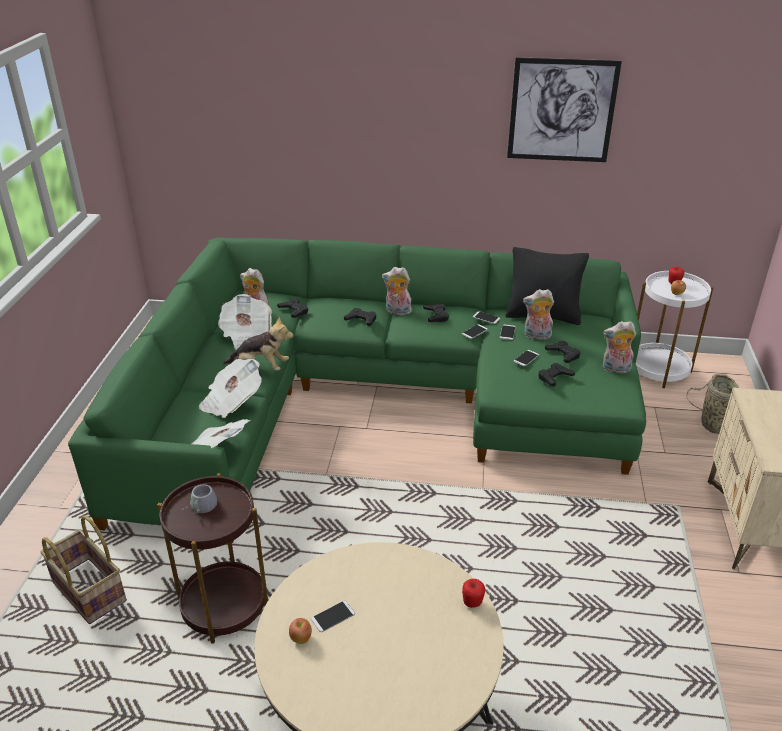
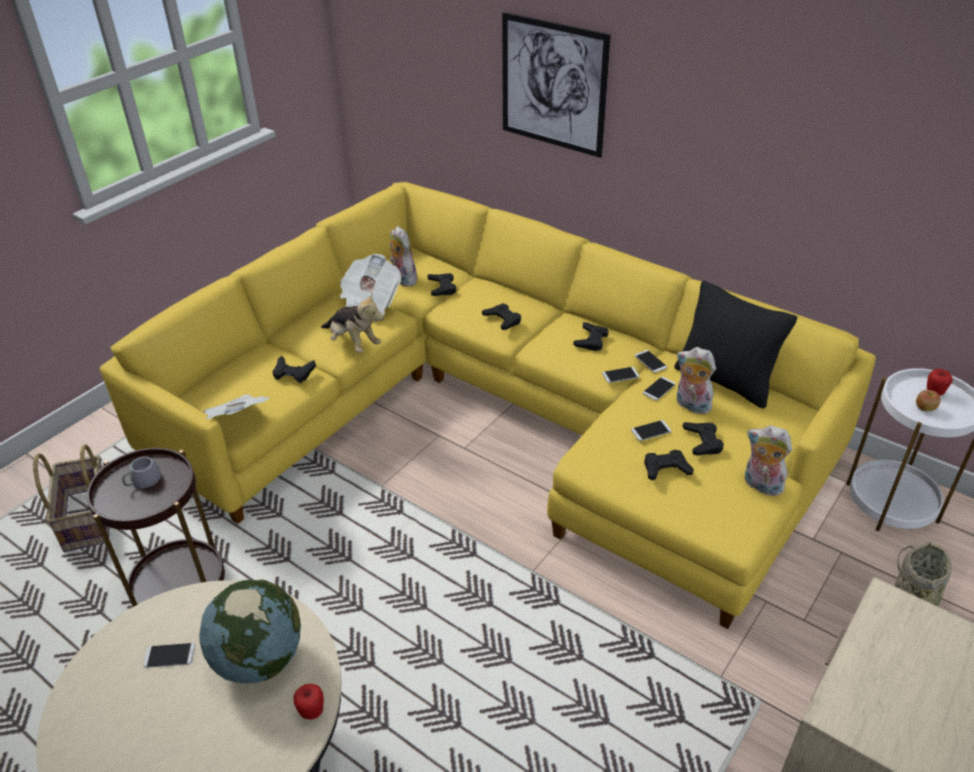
camera: 30 degrees right, 5 degrees up
(231, 402) = (293, 373): newspaper -> black game controller
(301, 638) = (122, 664): apple -> none
(371, 399) = (496, 415): green sofa -> yellow sofa
(397, 312) = (554, 321): plush toy -> none
(403, 589) = (259, 659): none -> globe
(562, 110) = (815, 107): picture -> picture (553, 85)

